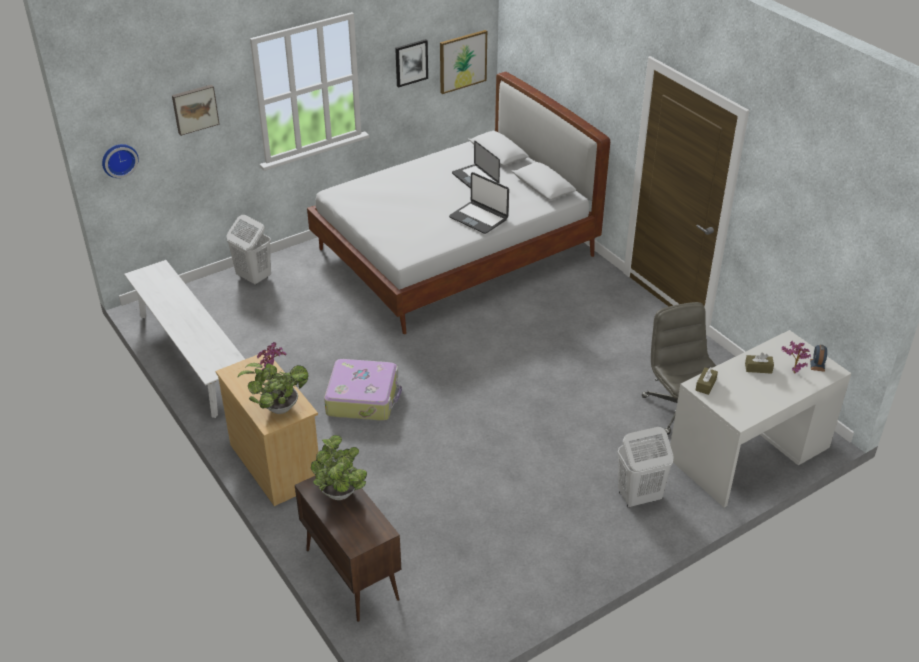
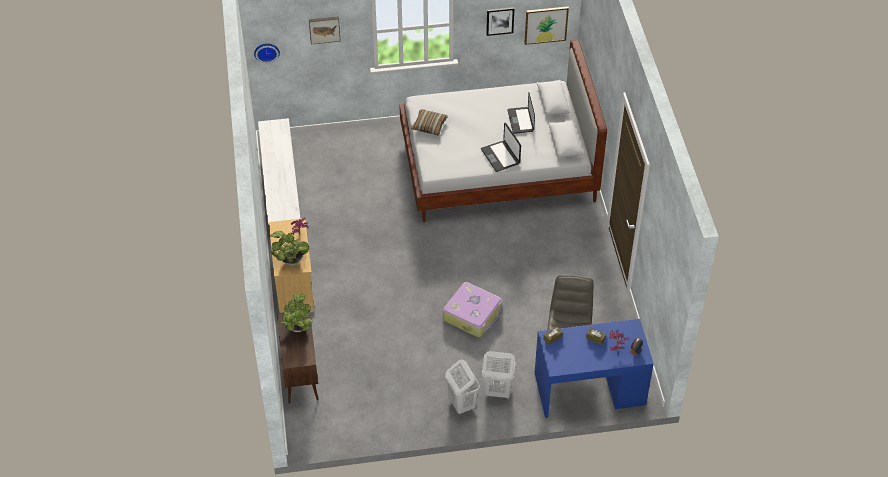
camera: 25 degrees right, 10 degrees up
(253, 277) = (350, 142): white laundry basket -> white laundry basket (461, 403)
(363, 398) = (371, 261): suitcase -> suitcase (473, 314)
(367, 211) = (429, 126): none -> pillow
(749, 453) = (589, 389): white desk -> blue desk

